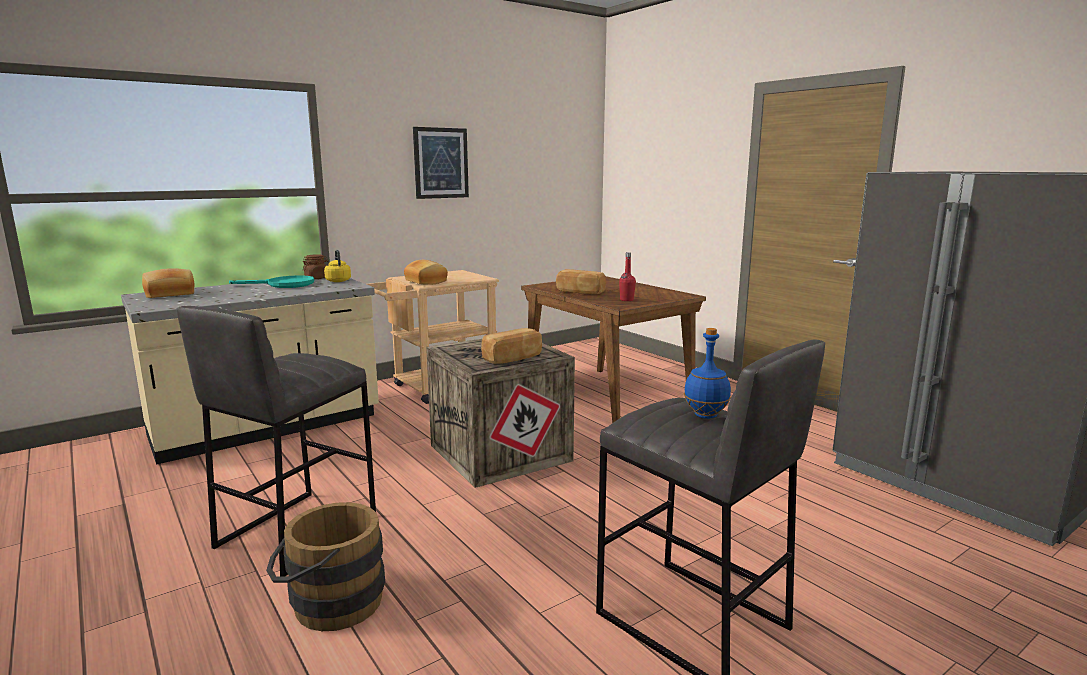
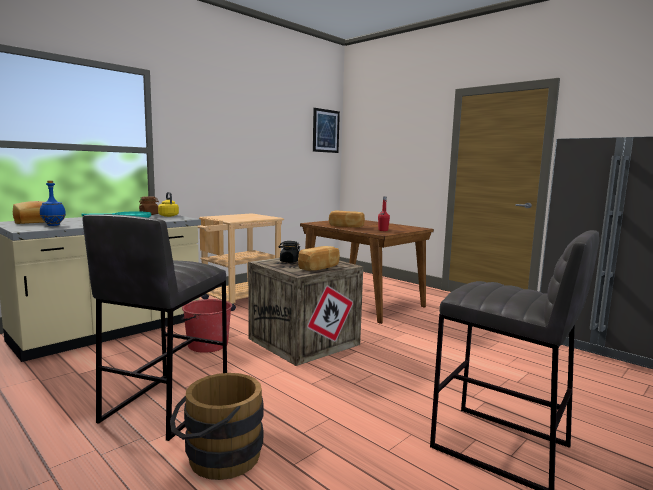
camera: 10 degrees left, 5 degrees down
(376, 452) = (207, 345): none -> red bucket
(427, 281) = (233, 218): bread -> none
(441, 163) = (236, 135): picture -> picture (325, 131)
(480, 347) = (289, 261): none -> black jar
(706, 415) = (513, 288): blue bottle -> blue bottle (54, 225)

